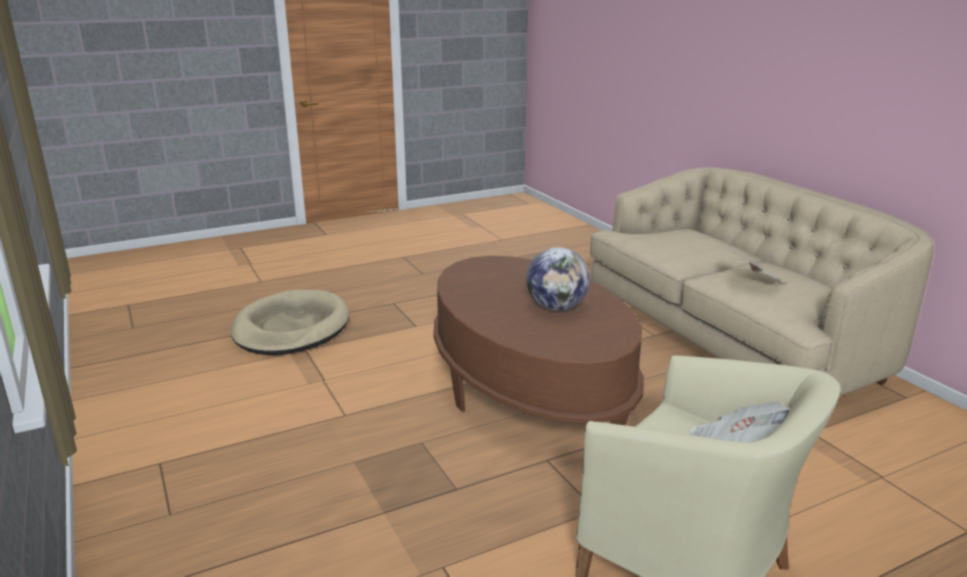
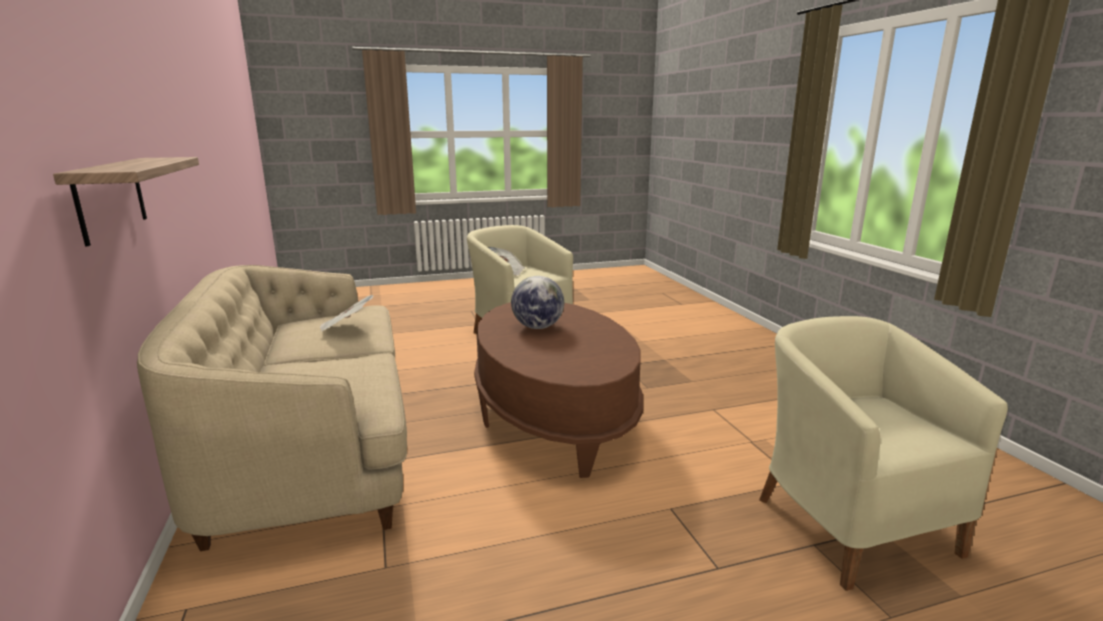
camera: 170 degrees left, 5 degrees down
(291, 328) = (849, 523): beige dog bed -> beige armchair
(771, 86) = (111, 198): none -> shelf

